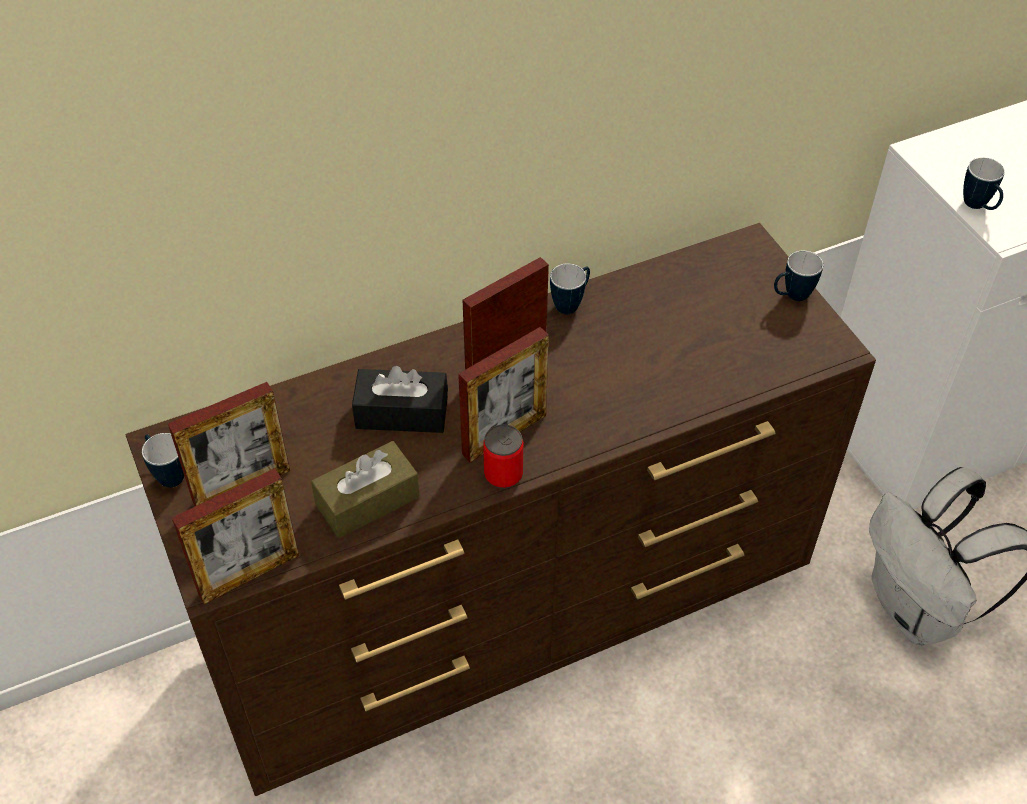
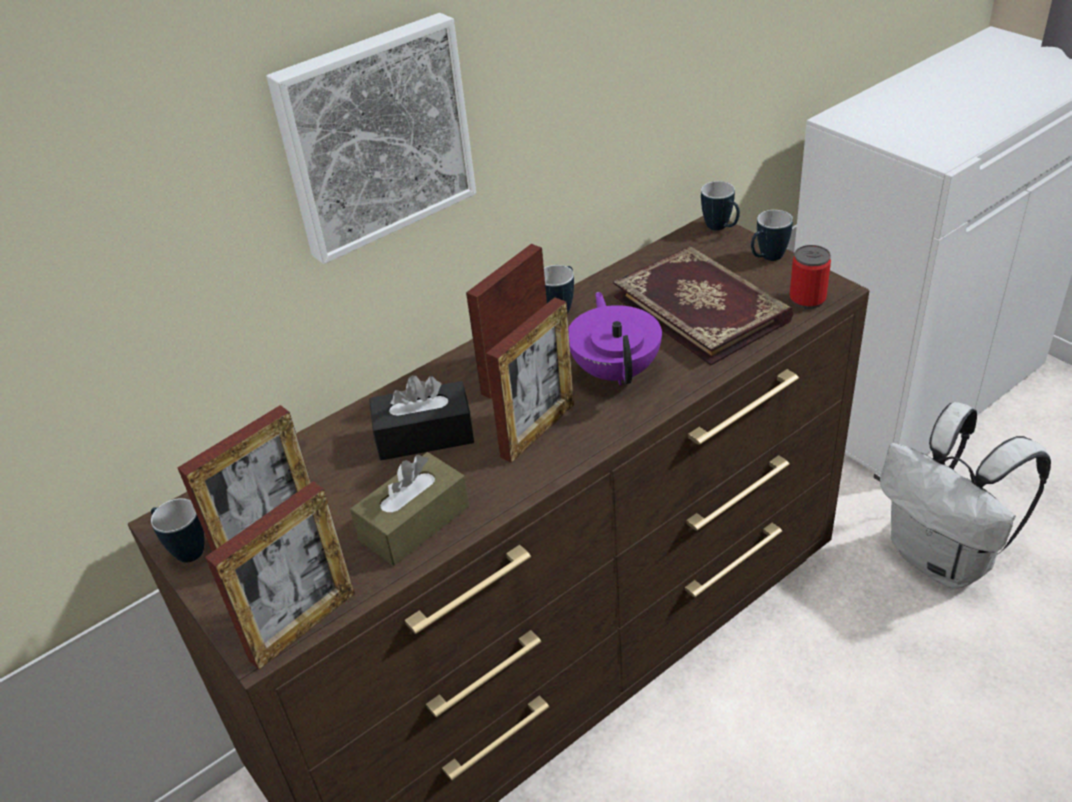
camera: 10 degrees left, 10 degrees down
(405, 140) = (374, 136): none -> picture
(503, 474) = (550, 465): can -> can (807, 299)
(597, 388) = (616, 370): none -> purple teapot
(705, 338) = (702, 308): none -> book
(978, 207) = (909, 145): mug -> mug (721, 228)

